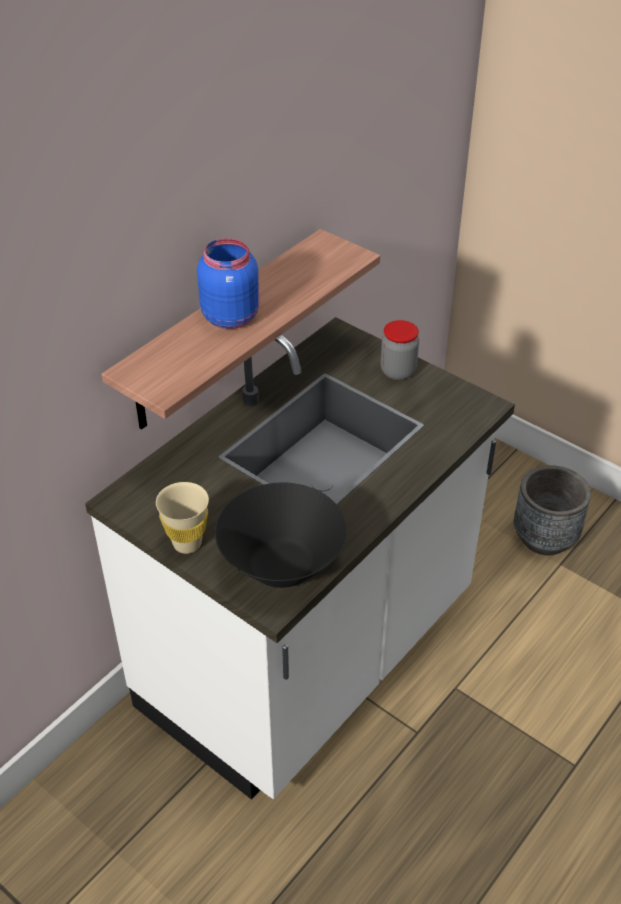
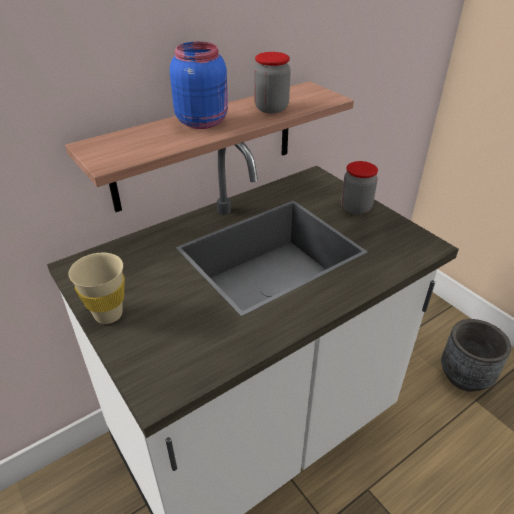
camera: 15 degrees right, 5 degrees down
(281, 565) = (184, 354): black bowl -> none
(296, 283) = (271, 108): none -> jar

